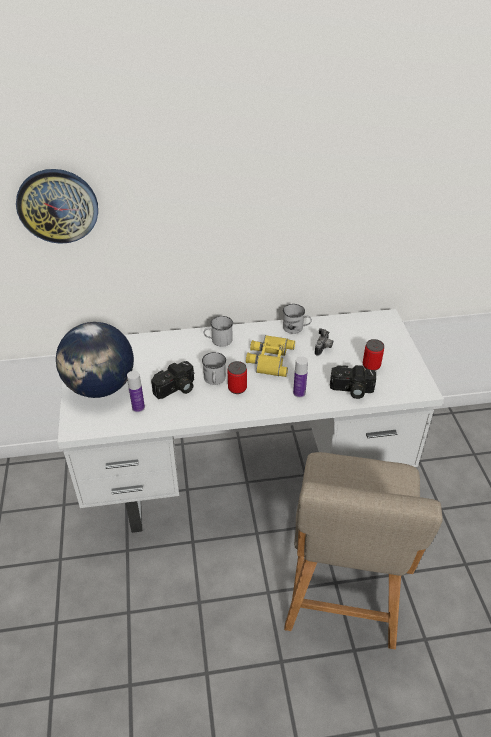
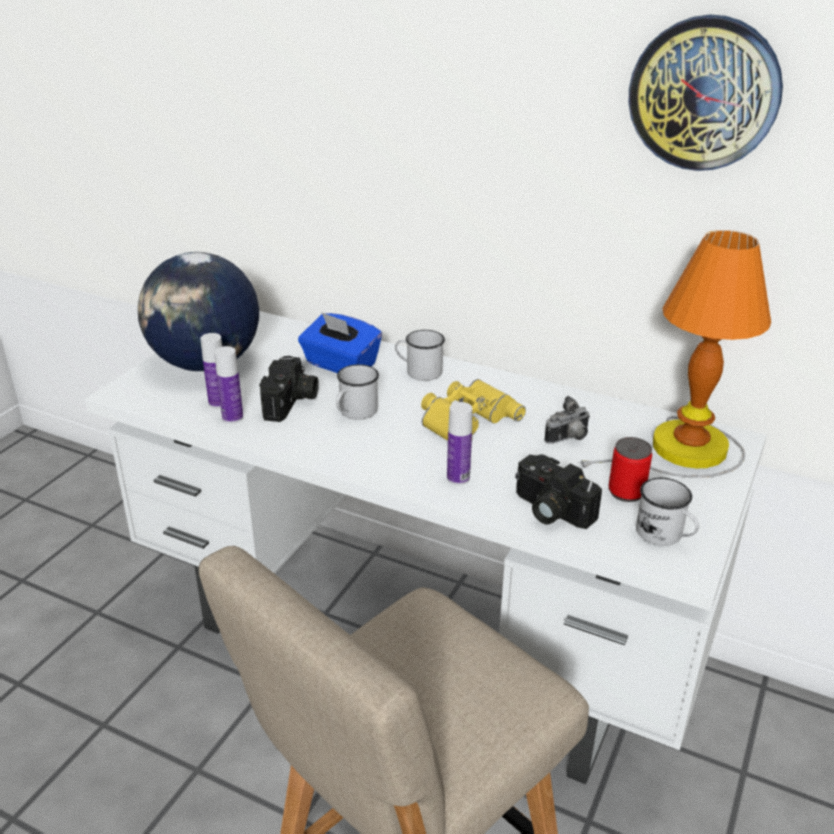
camera: 35 degrees right, 10 degrees down
(57, 206) = (241, 82): wall clock -> wall clock (704, 94)
(156, 413) = (232, 417): none -> bottle
(175, 354) = (340, 365): none -> blue tissue box
(176, 389) = (291, 402): camera -> camera turned 75 degrees counterclockwise
(237, 388) = (374, 434): can -> none
(296, 328) = (555, 398): white mug -> white mug (665, 536)
(373, 332) = (684, 451): none -> table lamp

